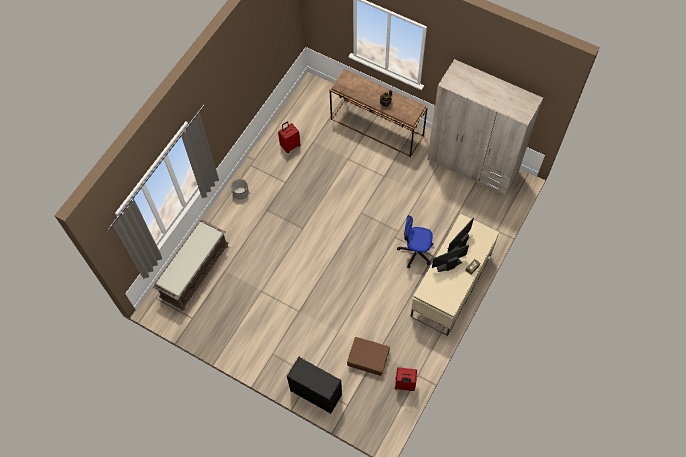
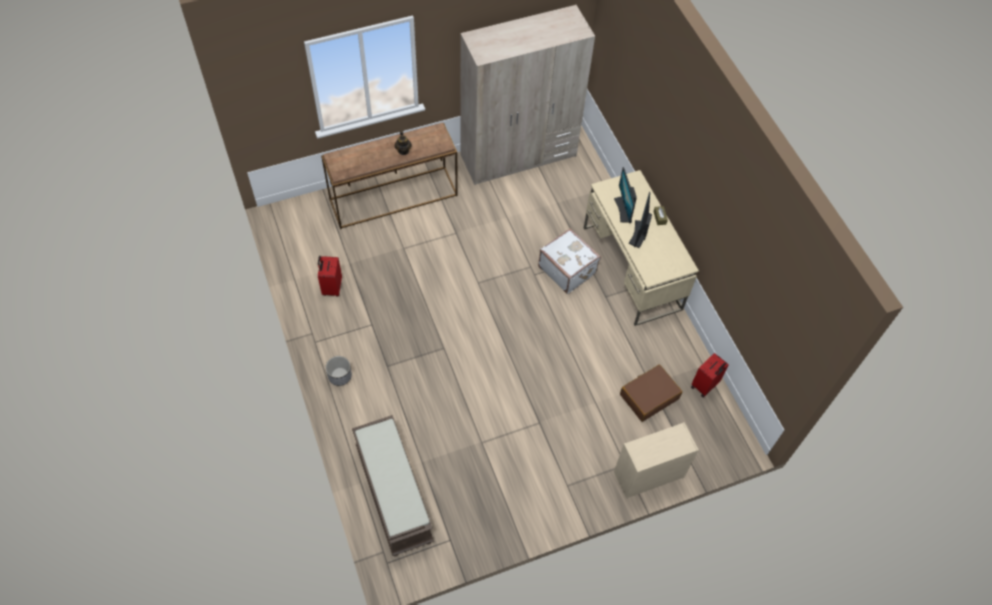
camera: 55 degrees left, 5 degrees down
(315, 392) = (647, 475): black dresser -> beige dresser
(415, 252) = (567, 269): office chair -> white suitcase

